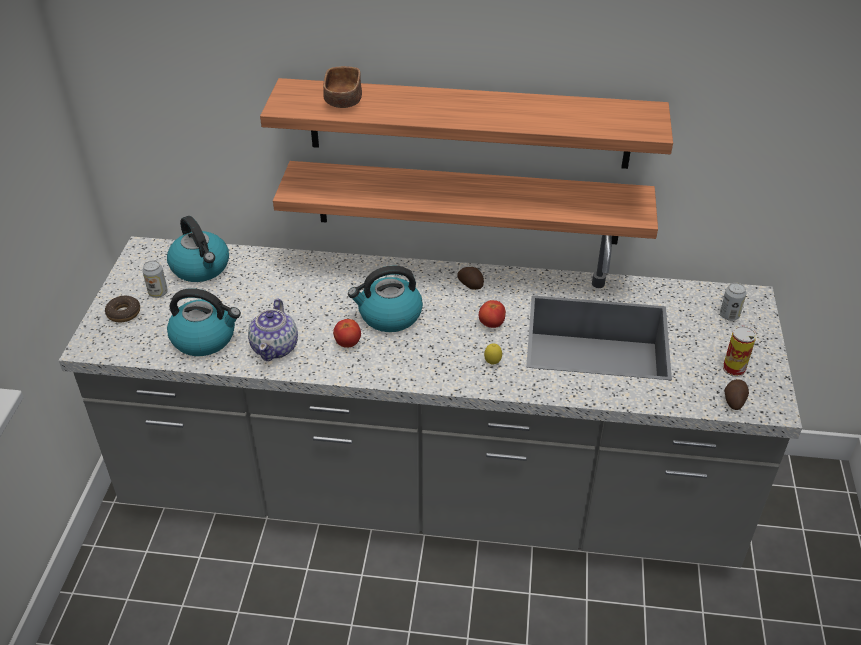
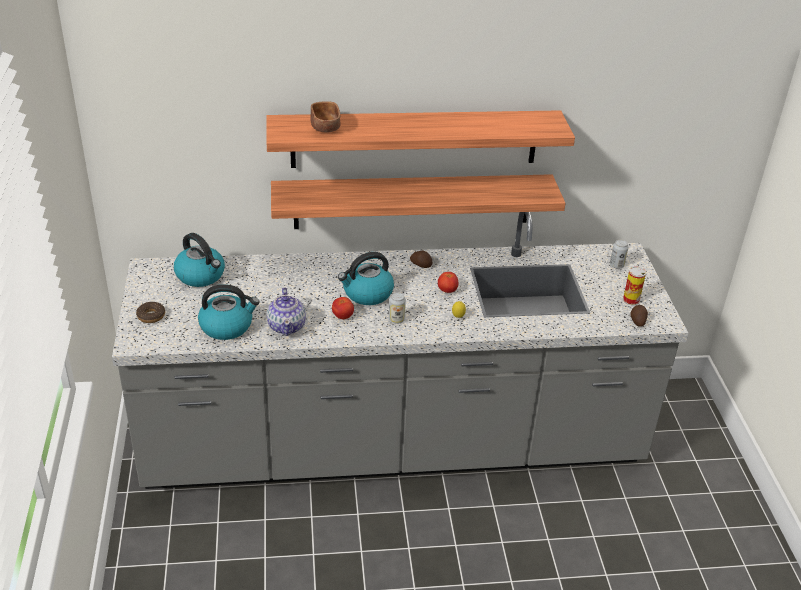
camera: 15 degrees left, 5 degrees down
(158, 293) = (173, 298): can -> can (396, 320)

